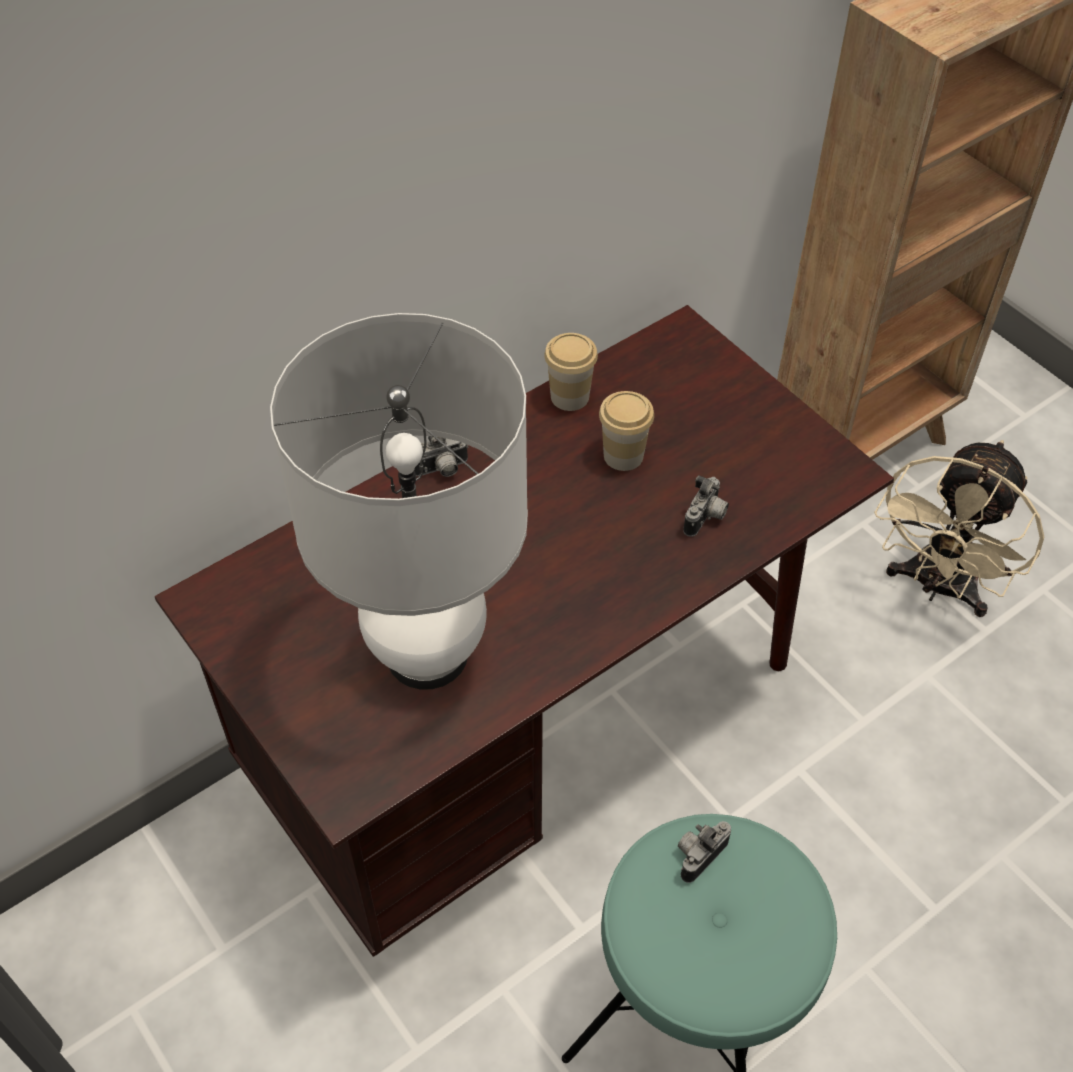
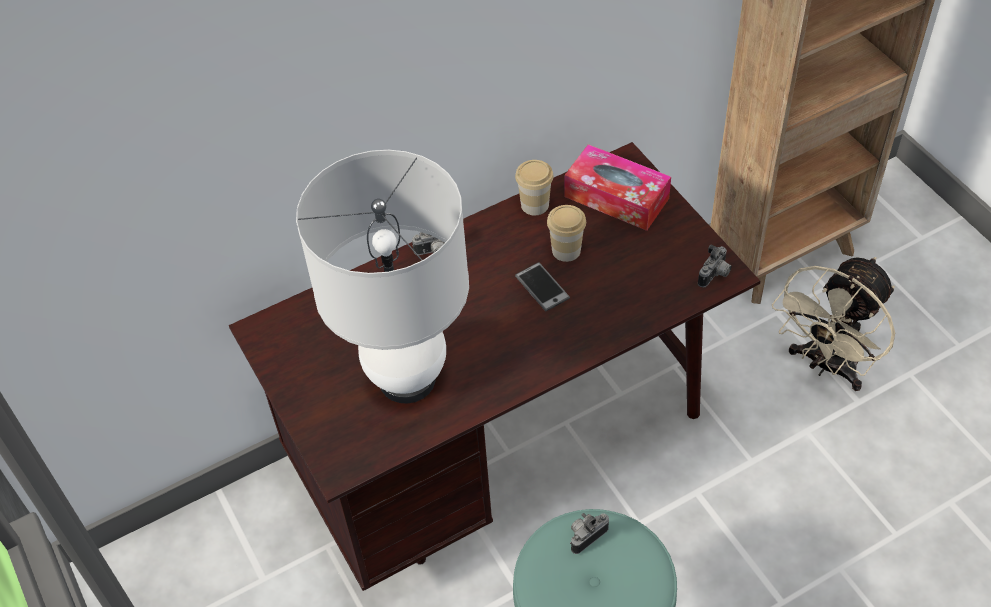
camera: 10 degrees right, 0 degrees up
(598, 509) = (542, 287): none -> phone
(679, 379) = (616, 197): none -> tissue box
(706, 518) = (617, 300): camera -> camera (715, 275)

